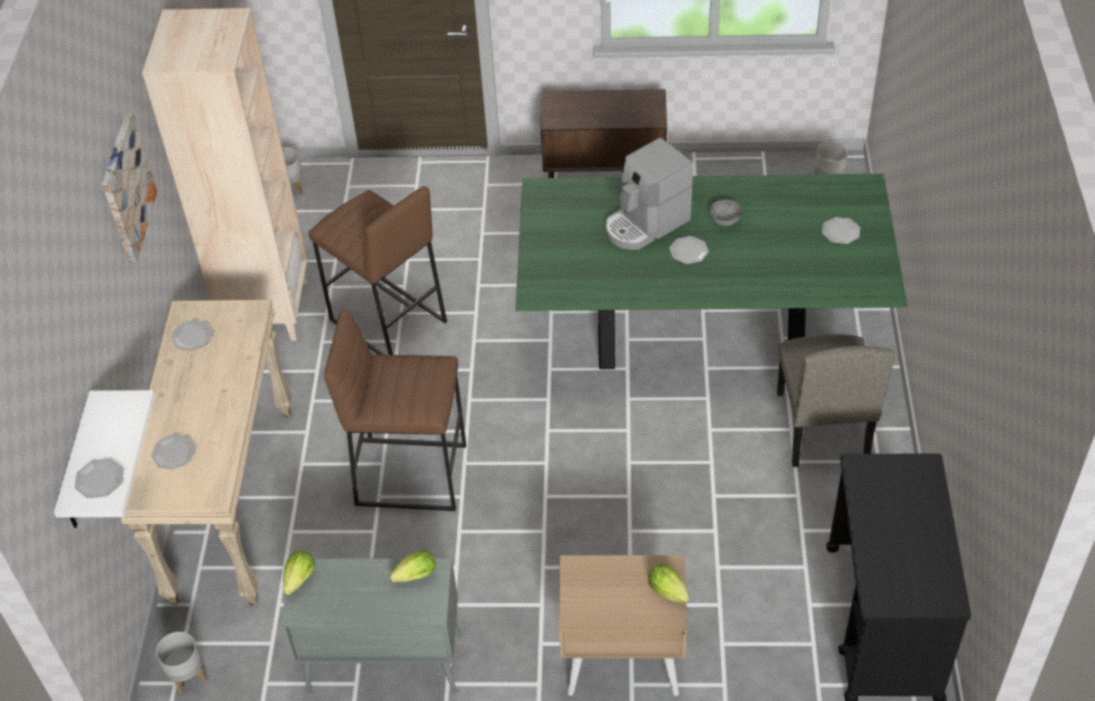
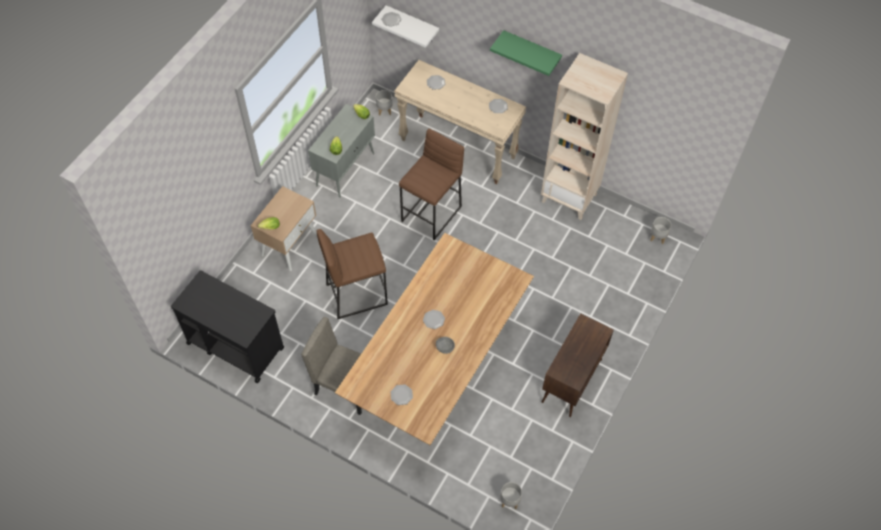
camera: 115 degrees right, 10 degrees up
(126, 187) = (531, 50): picture -> green shelf
(387, 321) = (531, 241): brown stool -> brown stool (356, 294)
(645, 224) = (465, 311): coffee machine -> none
(700, 335) = (437, 368): green dining table -> brown dining table

